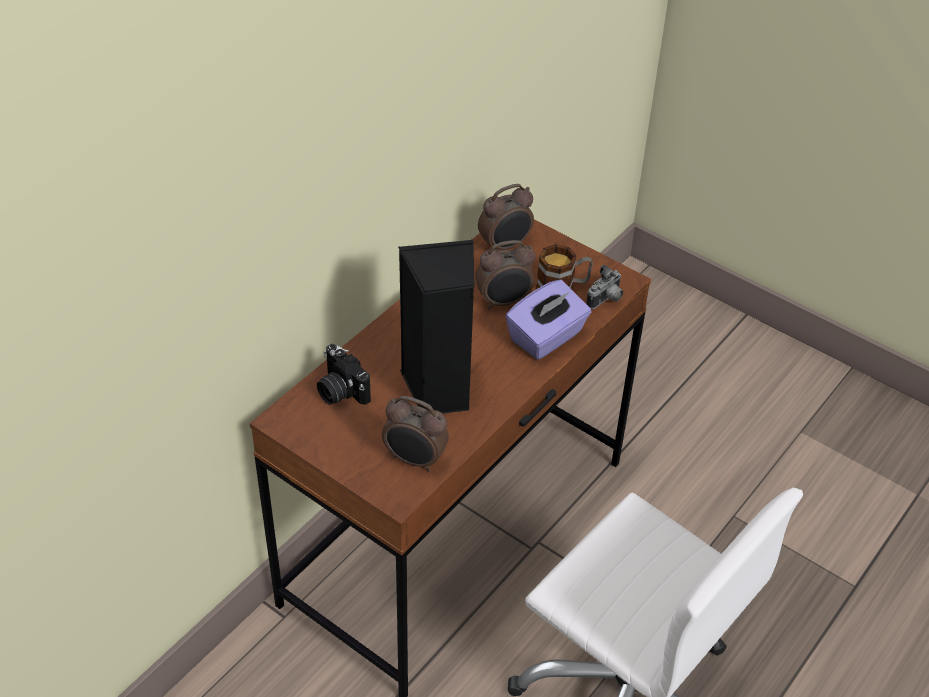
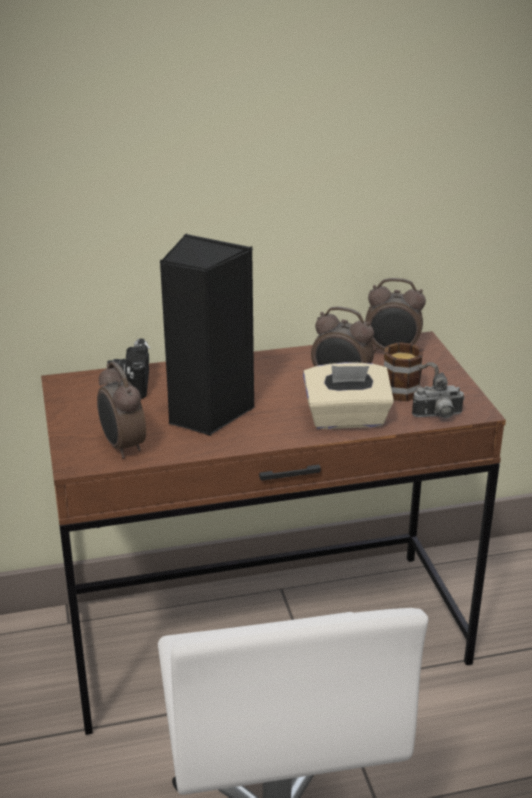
camera: 40 degrees right, 15 degrees down
(546, 337) = (346, 419): purple tissue box -> beige tissue box

